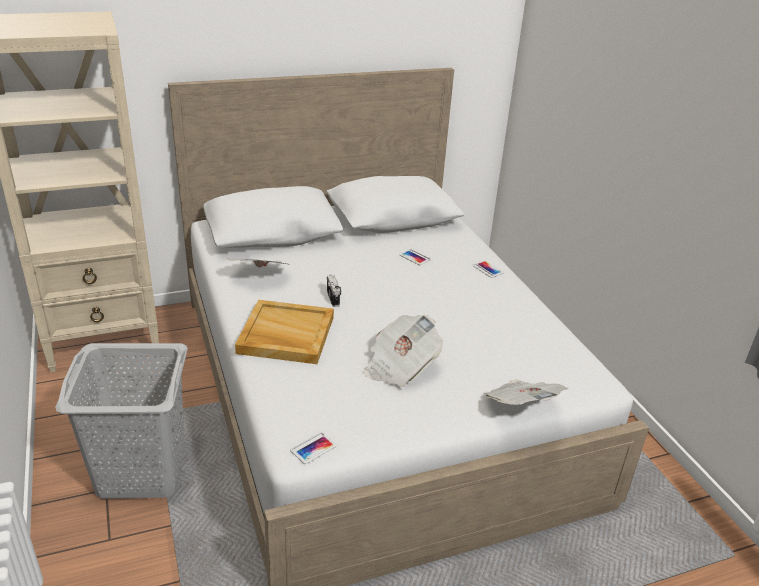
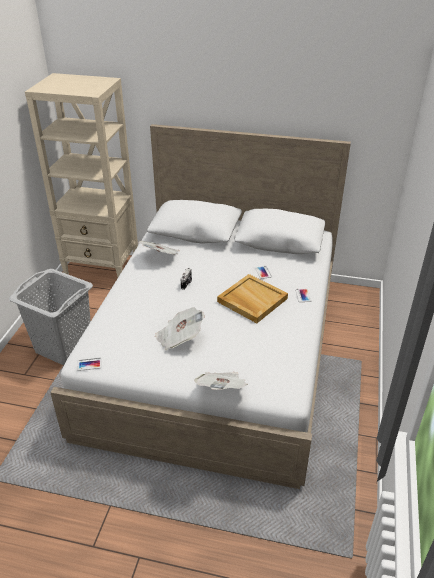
camera: 35 degrees right, 5 degrees up
(285, 335) = (138, 297): beige tray -> beige tray (251, 300)

